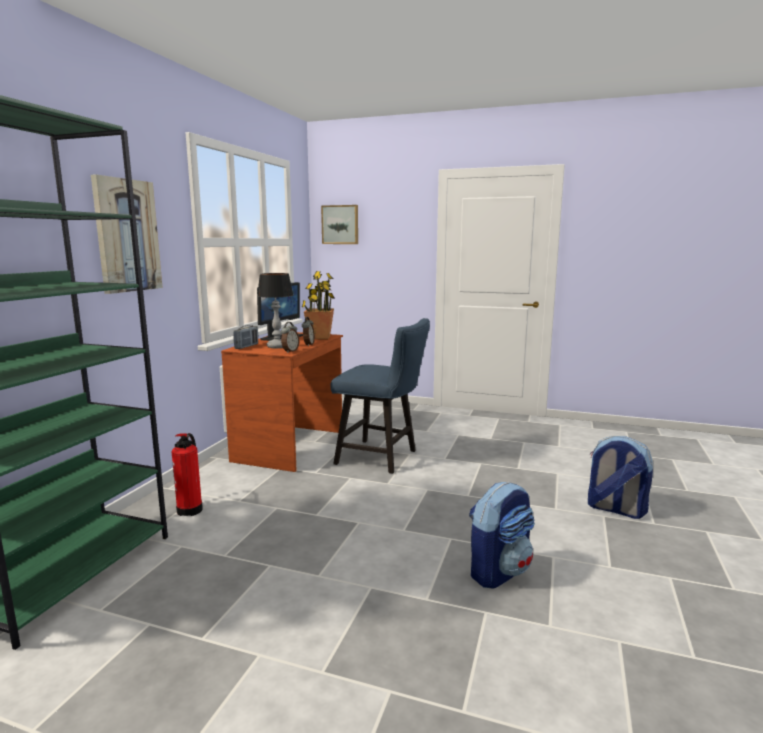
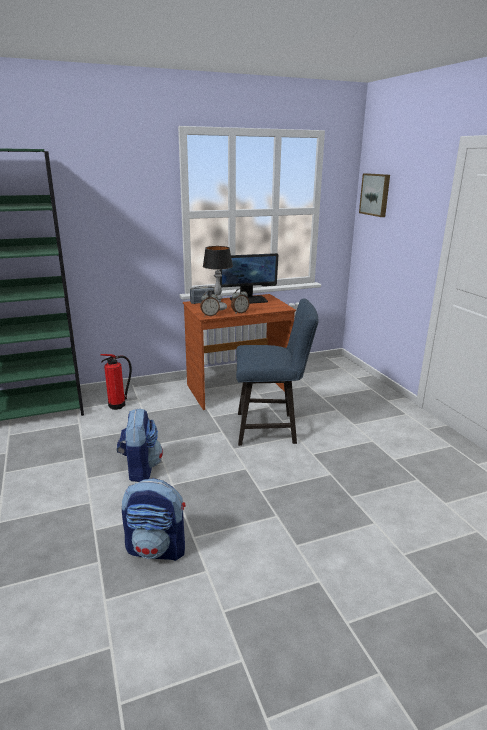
camera: 50 degrees right, 10 degrees up
(127, 236) = (109, 212): picture -> none
(319, 337) = (270, 307): potted plant -> none
(382, 458) = (271, 428): blue chair -> blue chair turned 75 degrees counterclockwise
(614, 509) = (344, 585): backpack -> backpack (140, 469)

